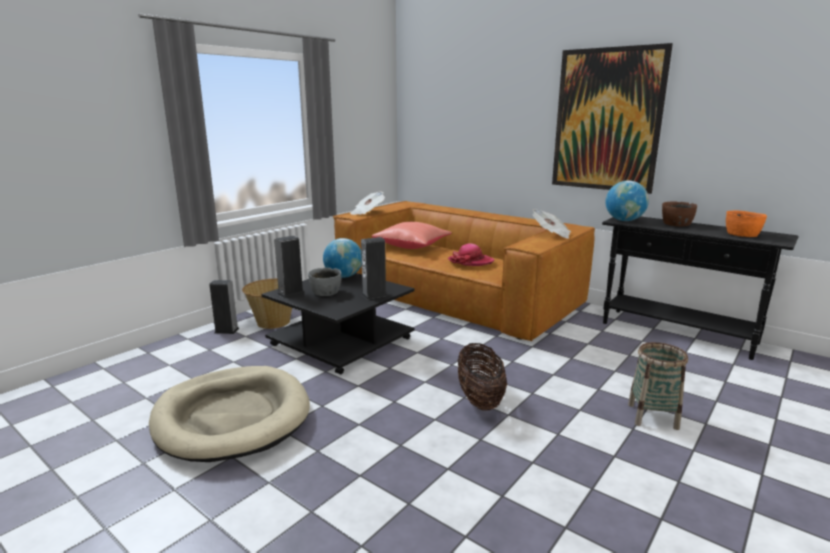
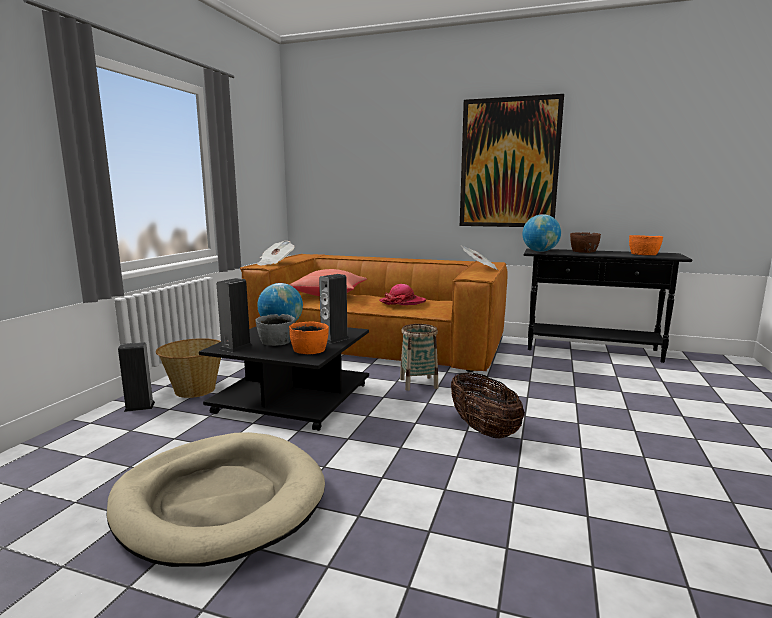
camera: 20 degrees left, 5 degrees down
(344, 304) = (310, 350): none -> orange bowl
(652, 416) = (639, 417): basket -> basket (418, 383)

